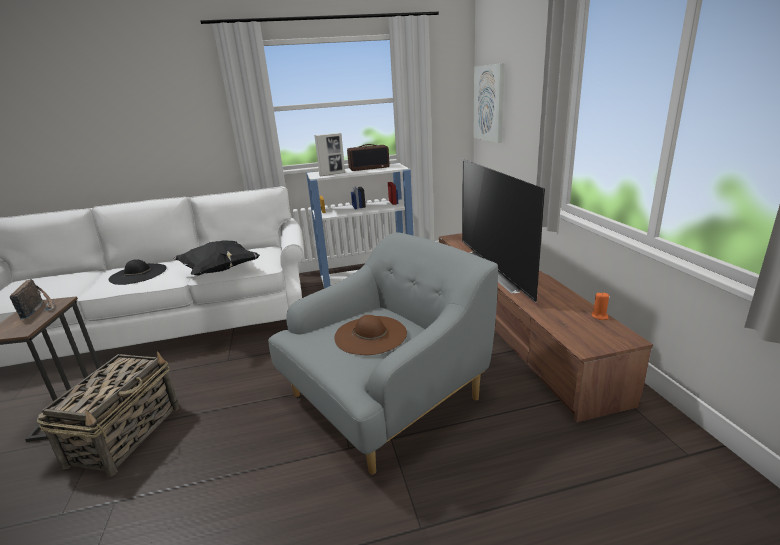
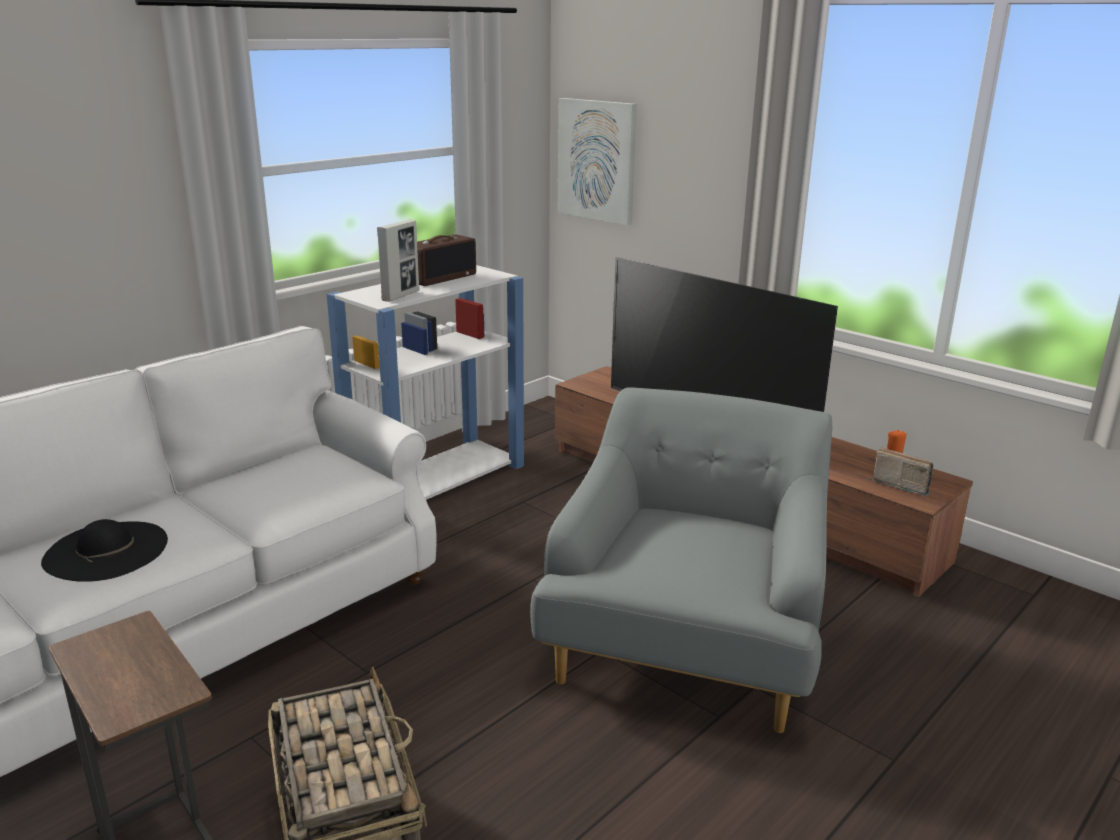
camera: 35 degrees left, 0 degrees up
(40, 309) = (117, 650): radio -> radio (901, 484)
(219, 270) = (294, 508): black pillow -> none
(370, 335) = (699, 545): brown hat -> none

